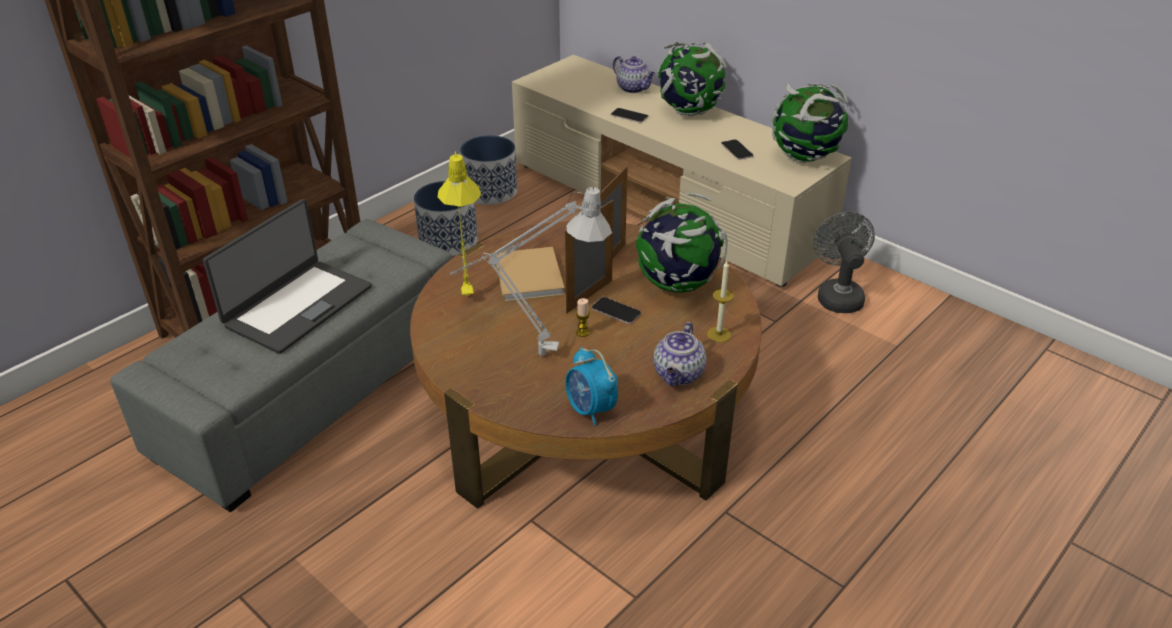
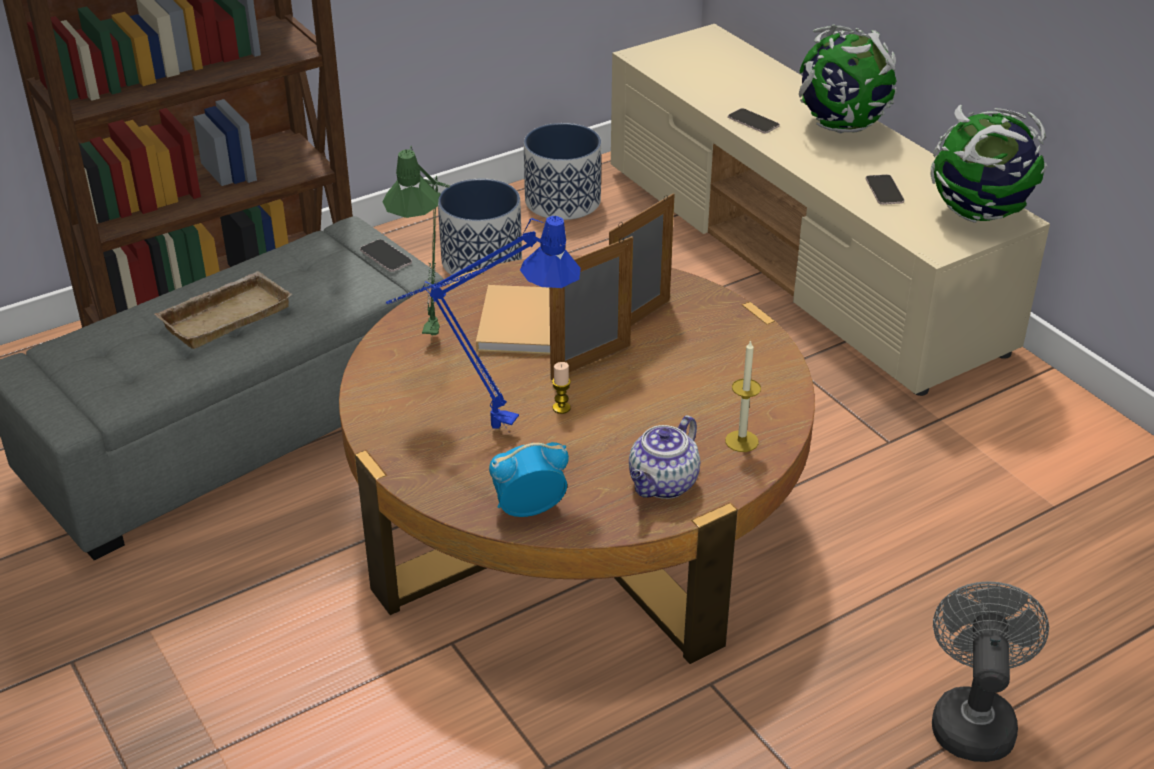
camera: 15 degrees right, 0 degrees up
(297, 305) = (225, 315): laptop -> beige tray
(466, 290) = (436, 329): yellow table lamp -> green table lamp
(531, 355) = (483, 426): grey table lamp -> blue table lamp
(590, 410) = (528, 509): alarm clock -> alarm clock turned 90 degrees clockwise
(616, 311) = (617, 387): phone -> phone (386, 256)
(634, 88) = (777, 83): teapot -> none
(677, 285) = (715, 366): globe -> none
(837, 295) = (997, 421): grey fan -> grey fan (972, 718)

